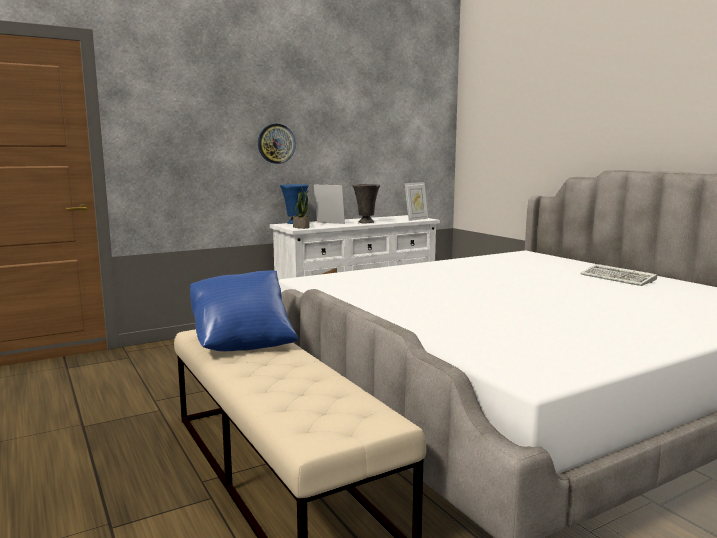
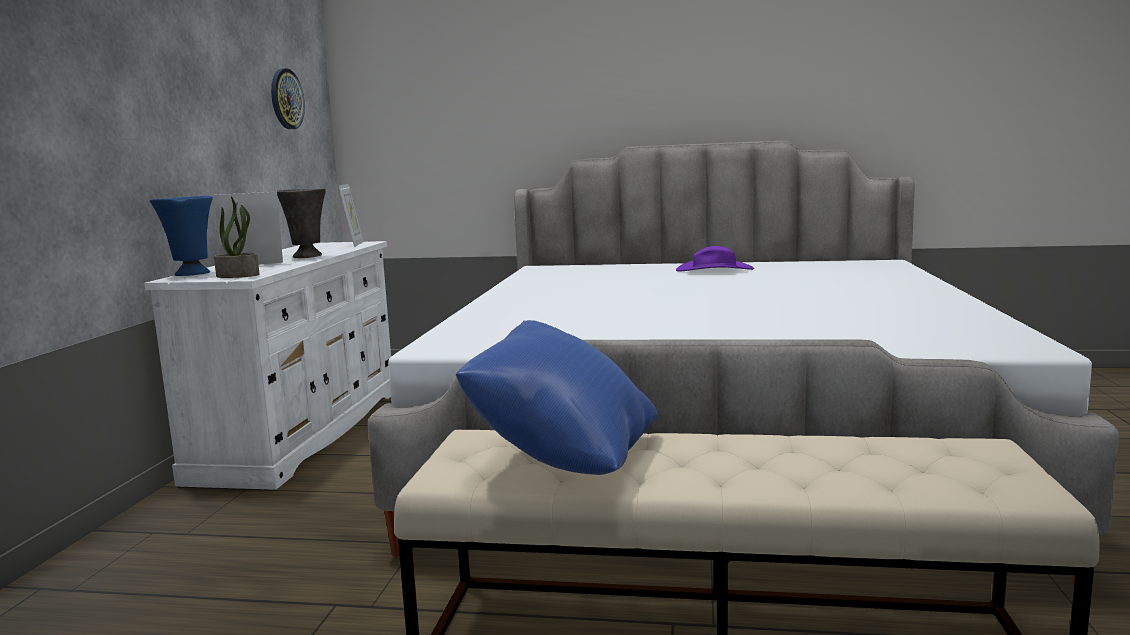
camera: 50 degrees left, 0 degrees up
(276, 143) = (126, 115): wall clock -> wall clock (286, 99)
(619, 278) = (714, 270): keyboard -> purple hat

